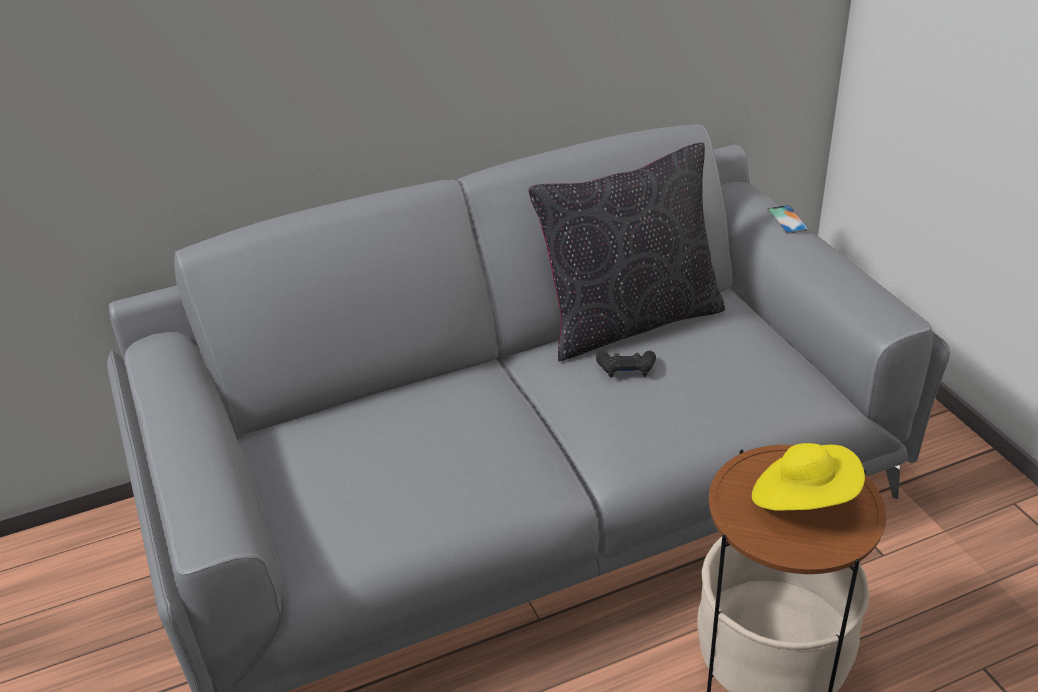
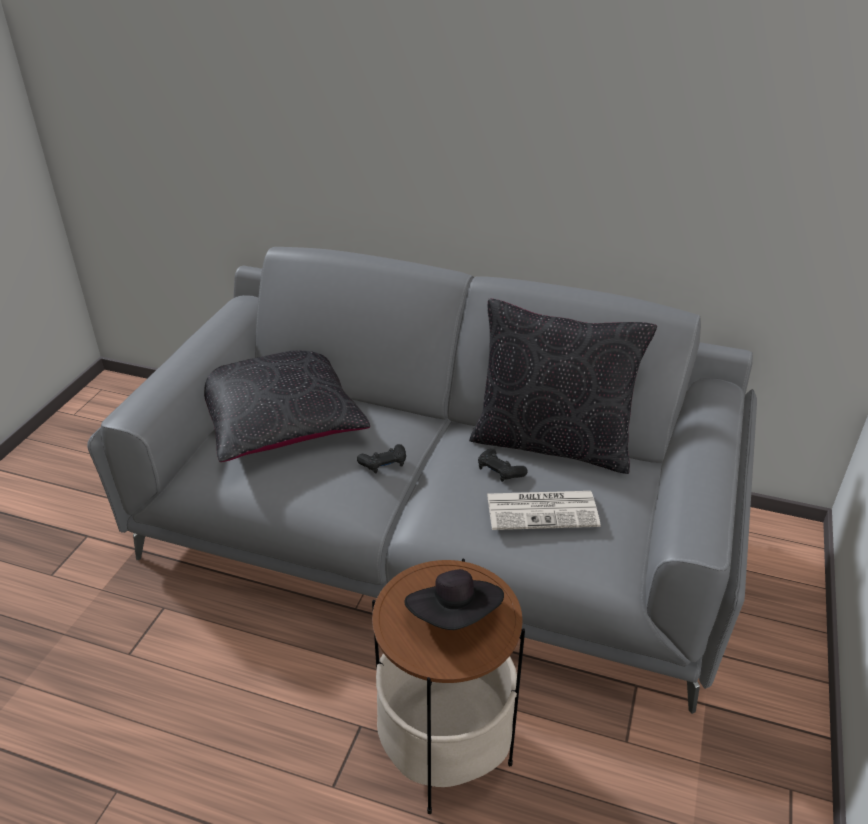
camera: 40 degrees right, 0 degrees up
(338, 454) = (280, 419): none -> black pillow
(513, 429) = (384, 464): none -> black game controller
(707, 379) = (543, 510): none -> newspaper
(787, 219) = (722, 427): phone -> none
(803, 499) = (455, 617): yellow hat -> black hat

